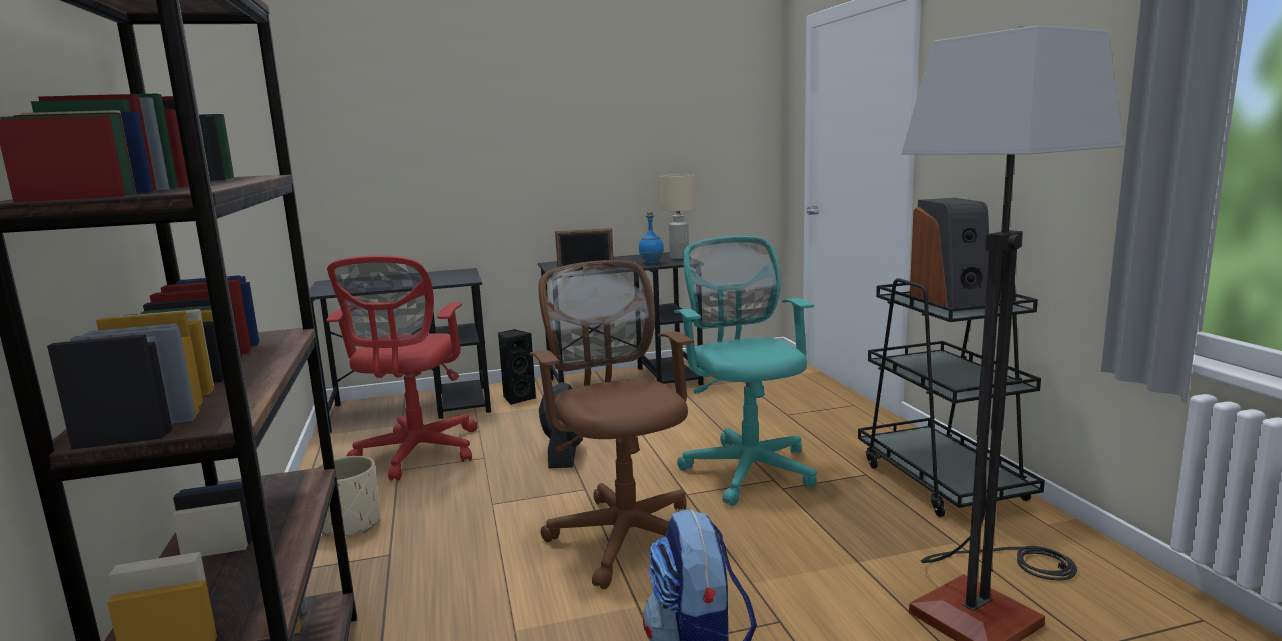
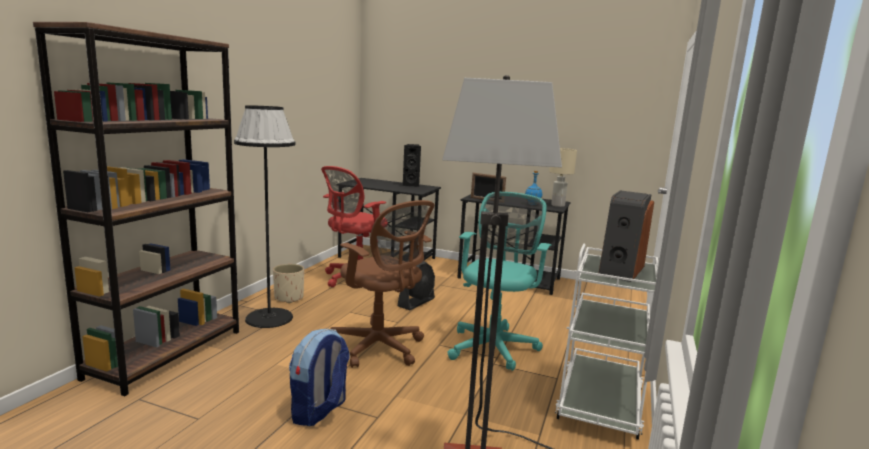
camera: 35 degrees right, 0 degrees up
(372, 569) = (269, 318): none -> black floor lamp
(518, 398) = (441, 269): black speaker -> black speaker (411, 185)
(624, 533) = (380, 348): brown office chair -> brown office chair turned 120 degrees clockwise
(942, 481) = (600, 403): black cart -> white cart

